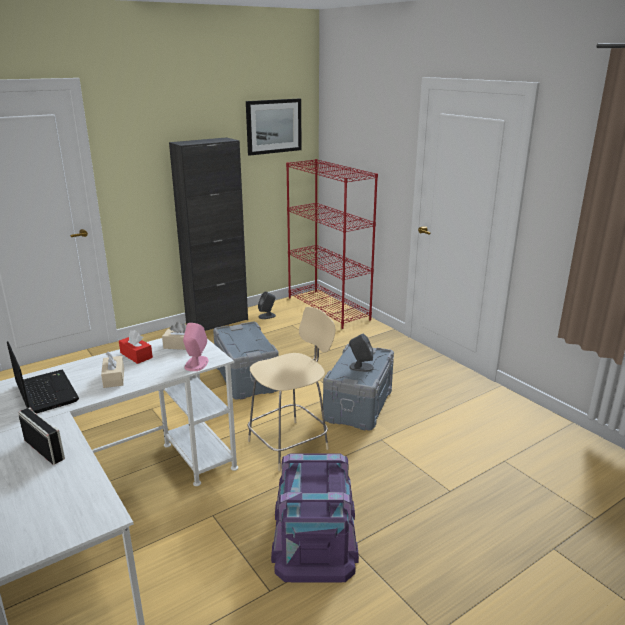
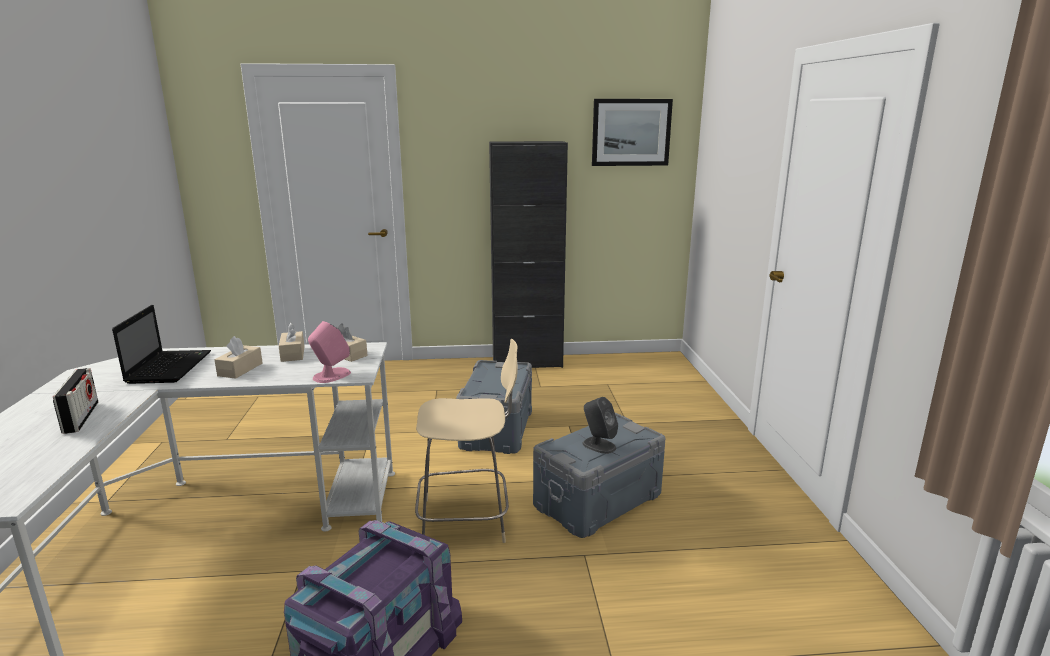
camera: 30 degrees right, 5 degrees down
(136, 355) = (293, 354): red tissue box -> beige tissue box
(267, 316) = (588, 368): grey speaker -> none
(329, 308) = (672, 375): red bookcase -> none

